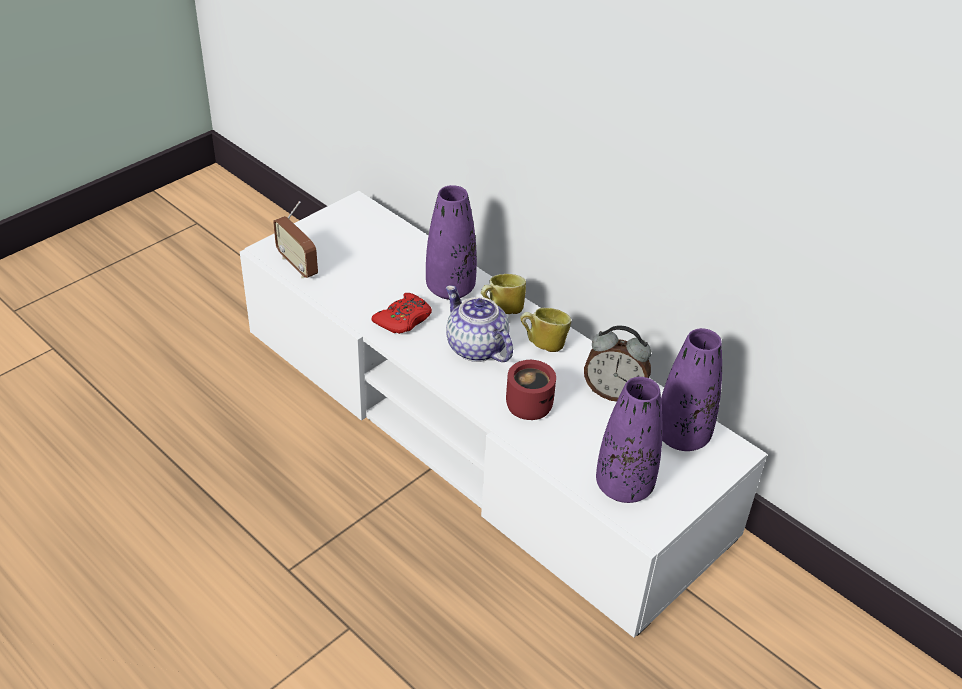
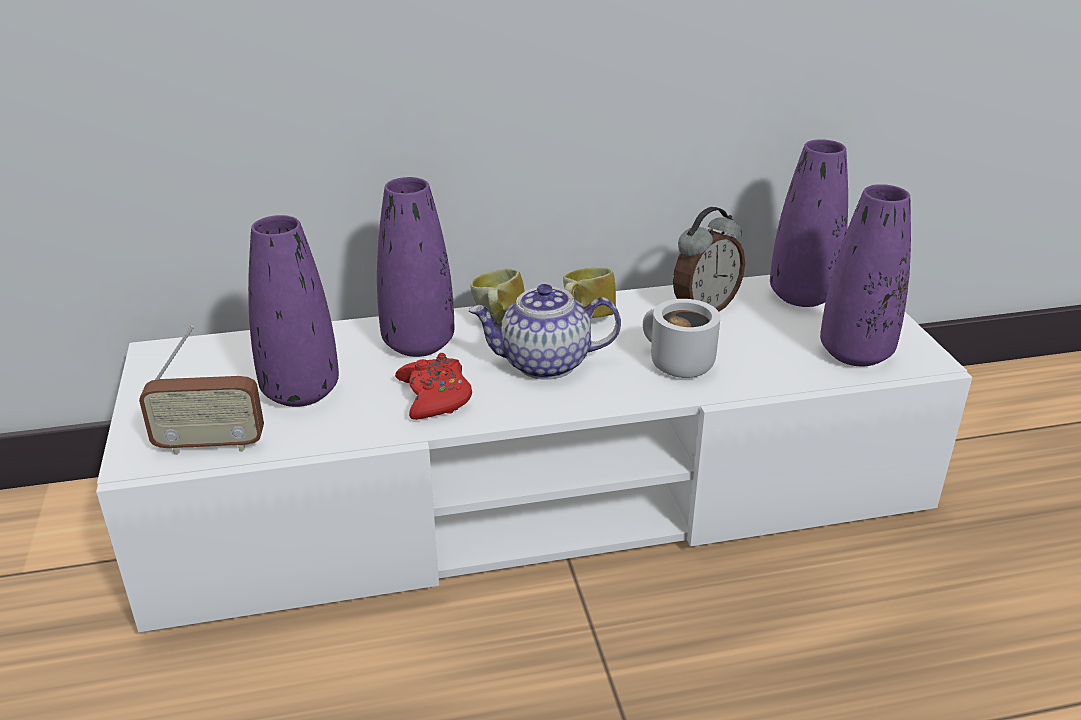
camera: 55 degrees left, 10 degrees down
(366, 270) = (301, 392): none -> purple vase
(527, 403) = (675, 364): red mug -> white mug

